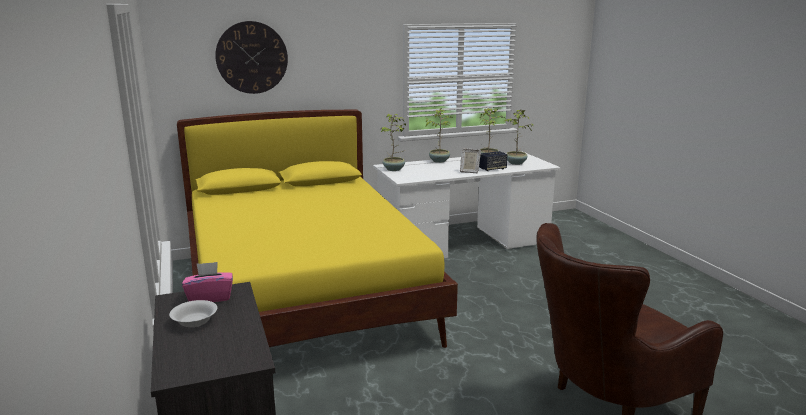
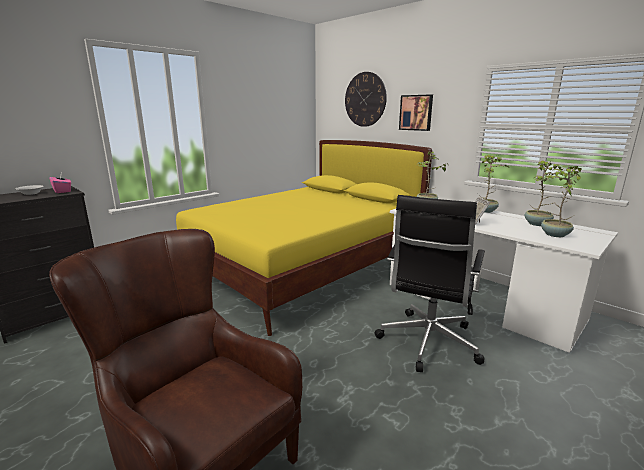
camera: 65 degrees right, 0 degrees up
(332, 71) = (416, 112): none -> picture
(492, 169) = (505, 229): speaker -> none
(508, 280) = (427, 343): none -> black office chair

